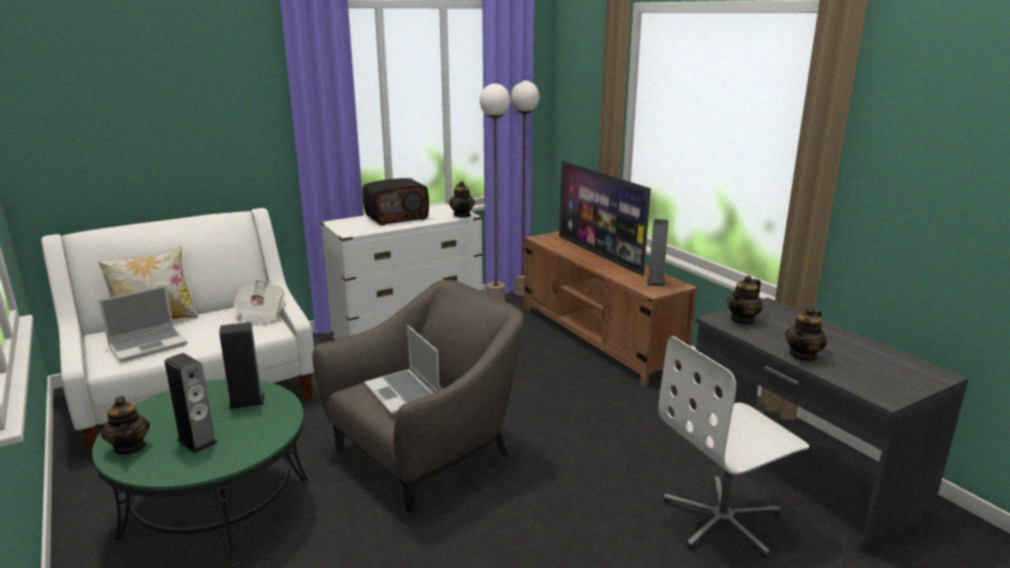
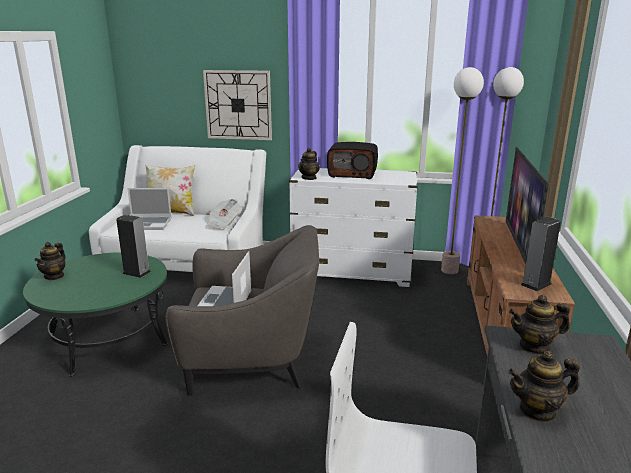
camera: 40 degrees right, 0 degrees up
(197, 441) = (81, 285): speaker -> none
(214, 152) = (238, 105): none -> wall clock
(462, 215) = (403, 182): teapot -> teapot (309, 178)

